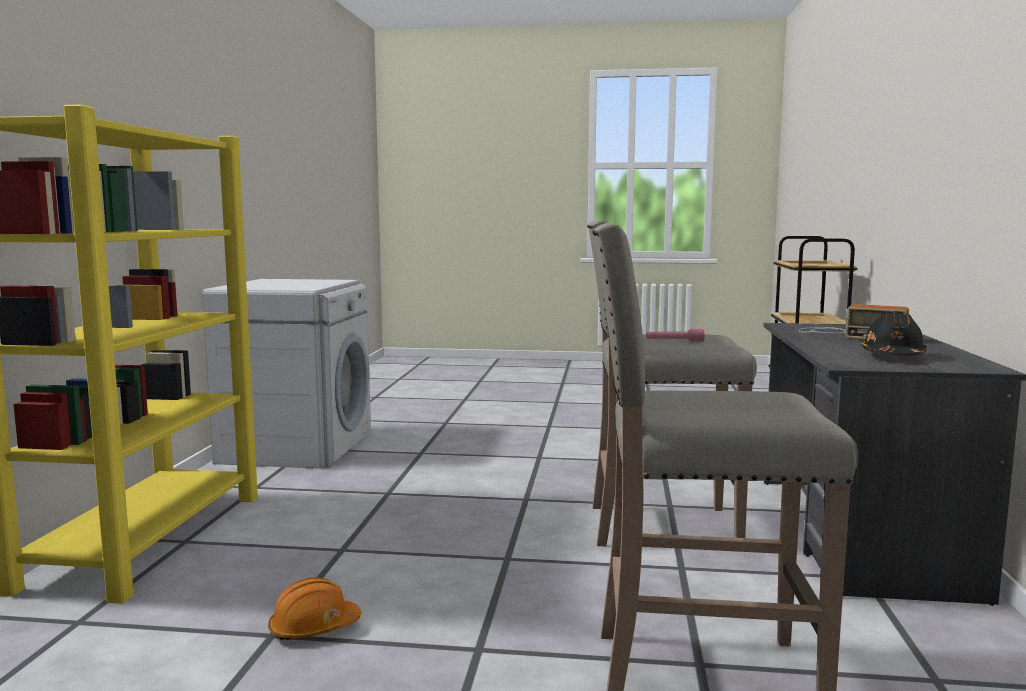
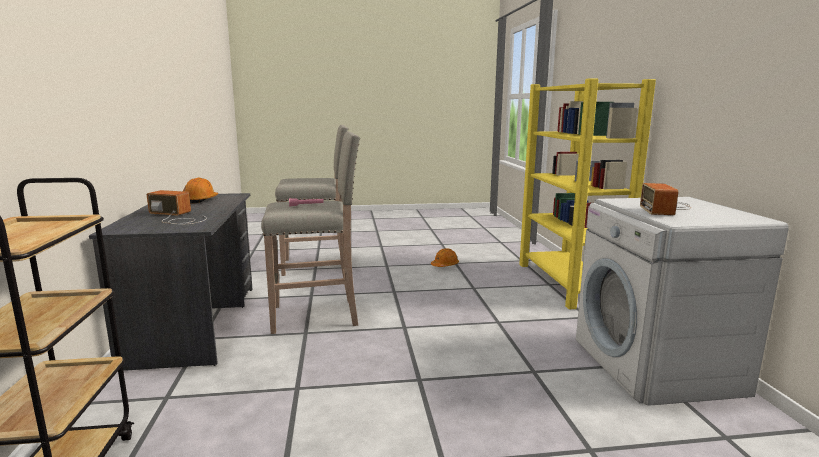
camera: 165 degrees right, 5 degrees up
(295, 284) = (666, 208): none -> radio
(893, 356) = (200, 200): black hard hat -> orange hard hat

